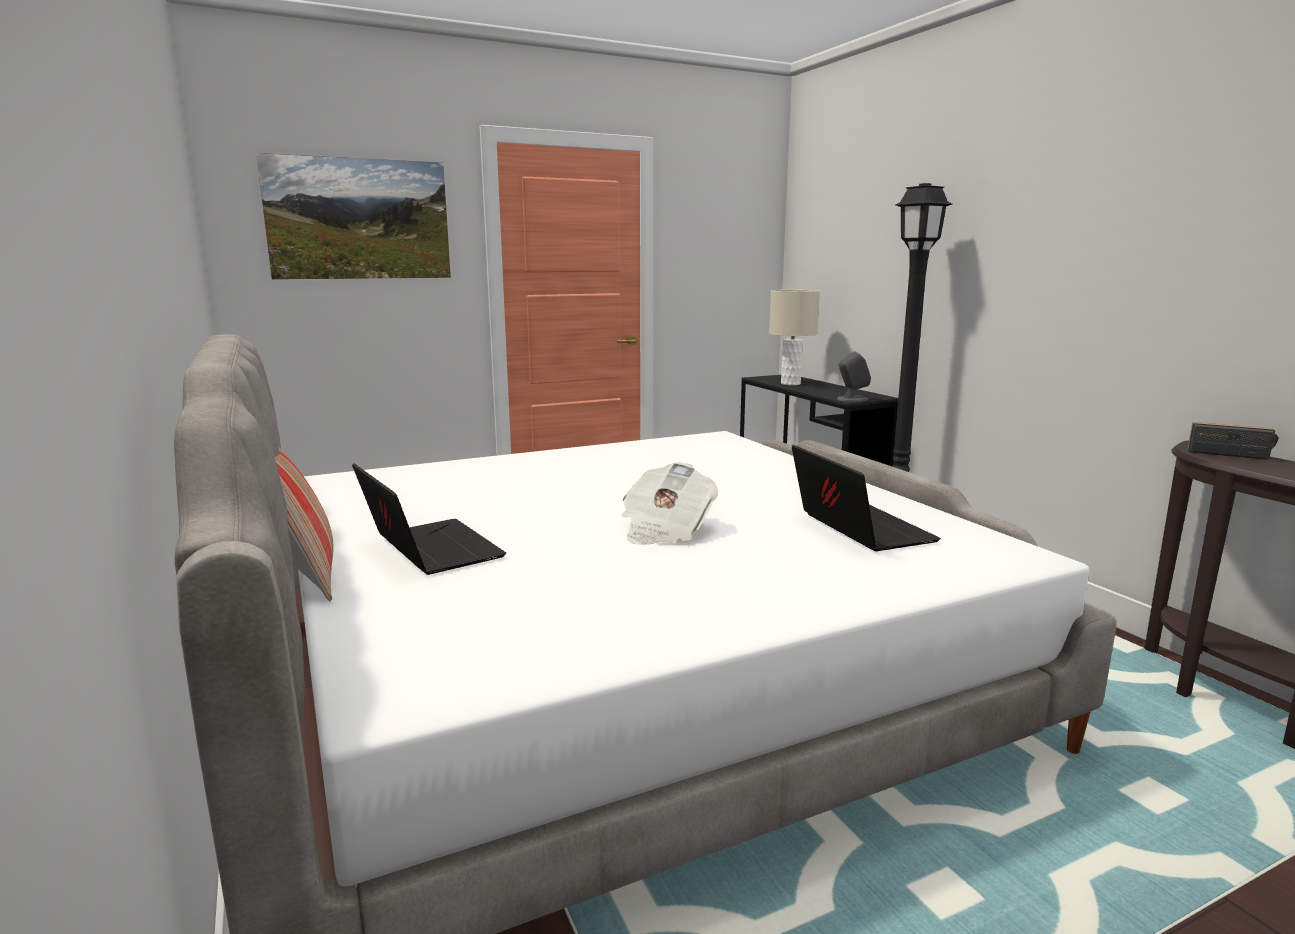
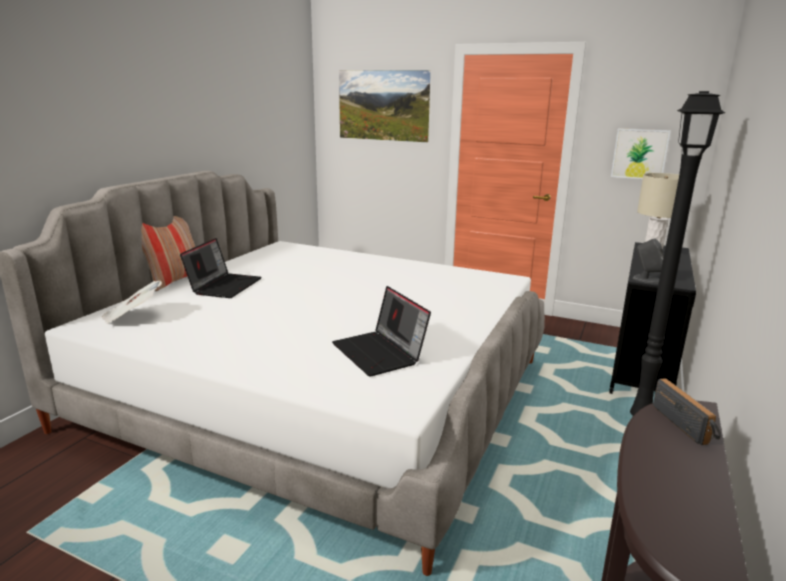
camera: 50 degrees right, 5 degrees up
(665, 530) = (309, 313): newspaper -> newspaper (132, 317)
(721, 275) = (639, 154): none -> picture
(858, 529) = (380, 353): laptop -> laptop turned 120 degrees clockwise

